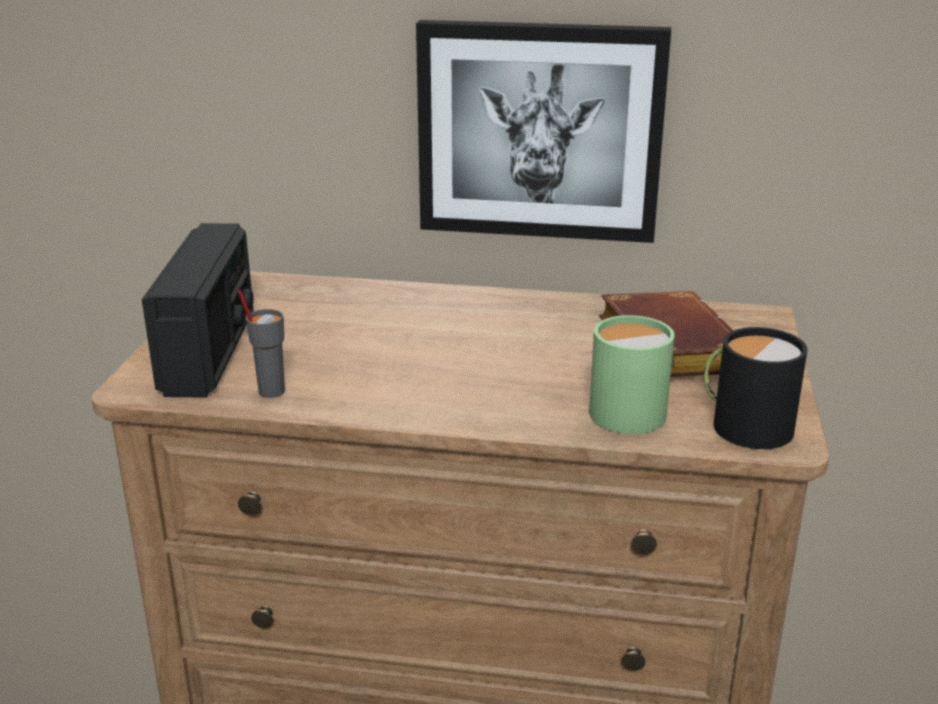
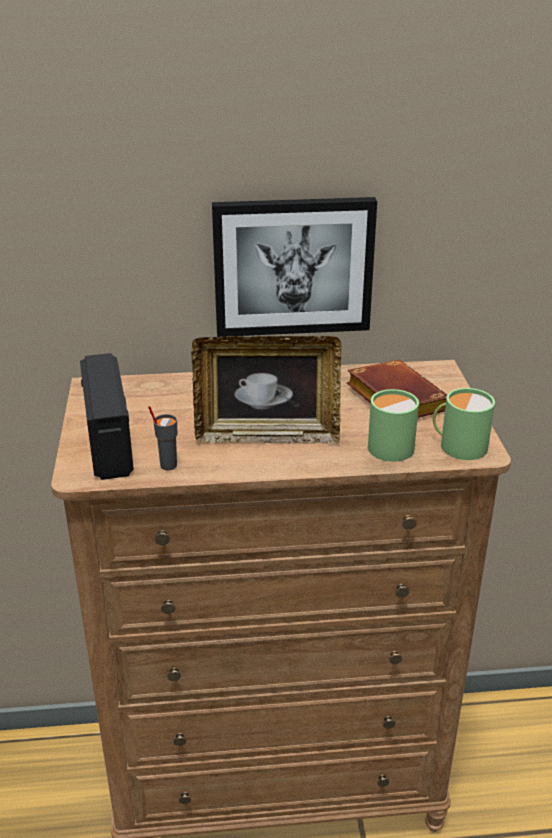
camera: 15 degrees left, 5 degrees up
(441, 372) = (267, 436): none -> picture frame
(744, 424) = (458, 445): black mug -> green mug

